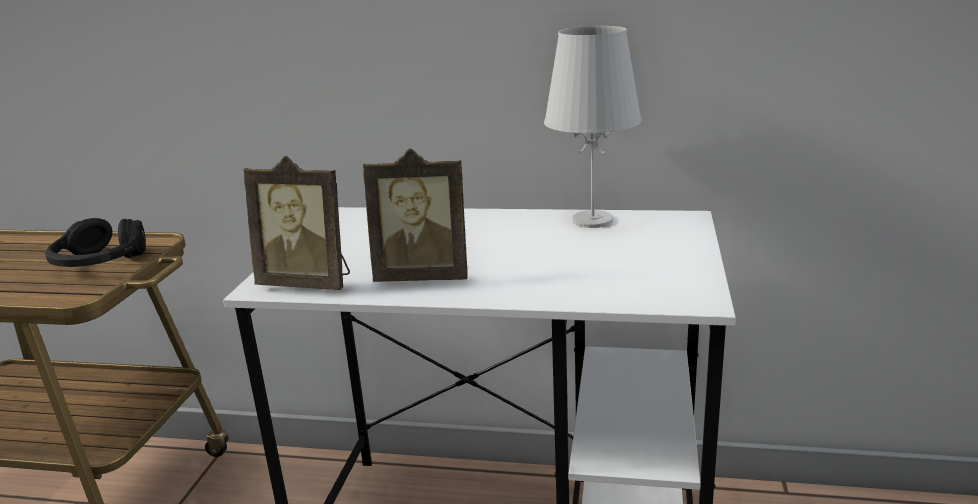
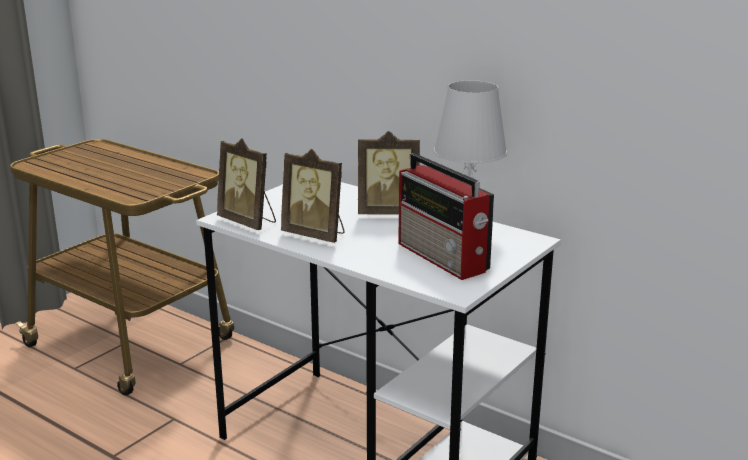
camera: 25 degrees right, 0 degrees up
(99, 262) = (160, 180): black headphones -> none
(482, 227) = (388, 212): none -> picture frame
(621, 263) = (444, 258): none -> radio

